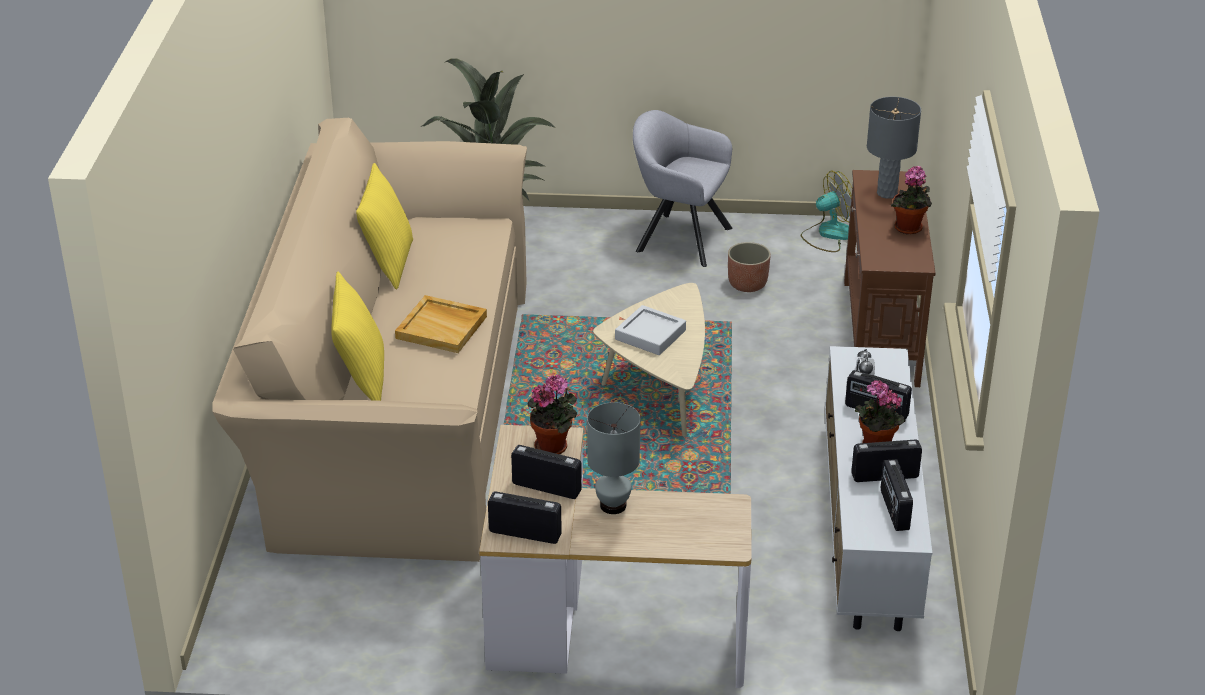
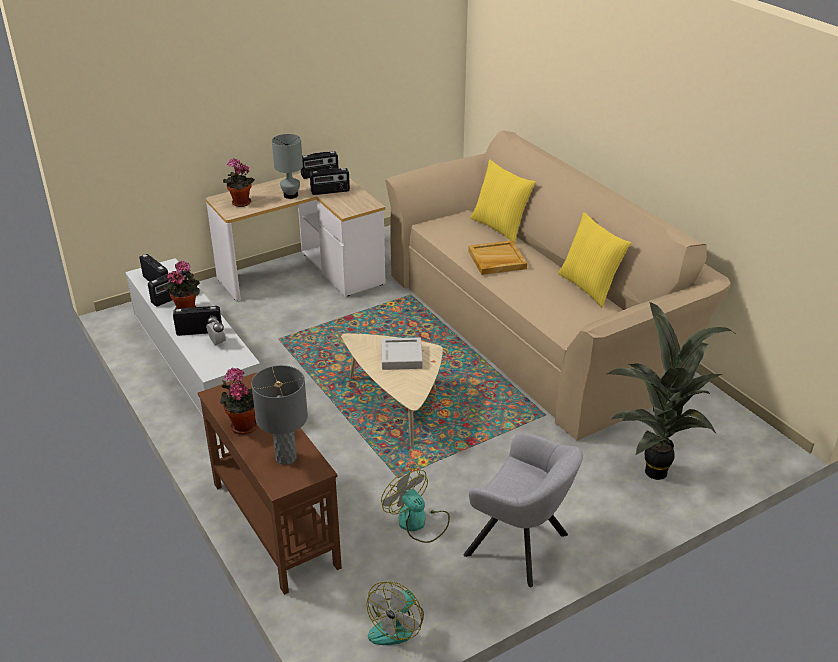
camera: 145 degrees right, 0 degrees up
(554, 446) = (346, 206): potted plant -> potted plant (240, 203)
(678, 238) = (522, 547): grey armchair -> grey armchair turned 45 degrees clockwise
(747, 284) = (418, 522): planter -> fan

